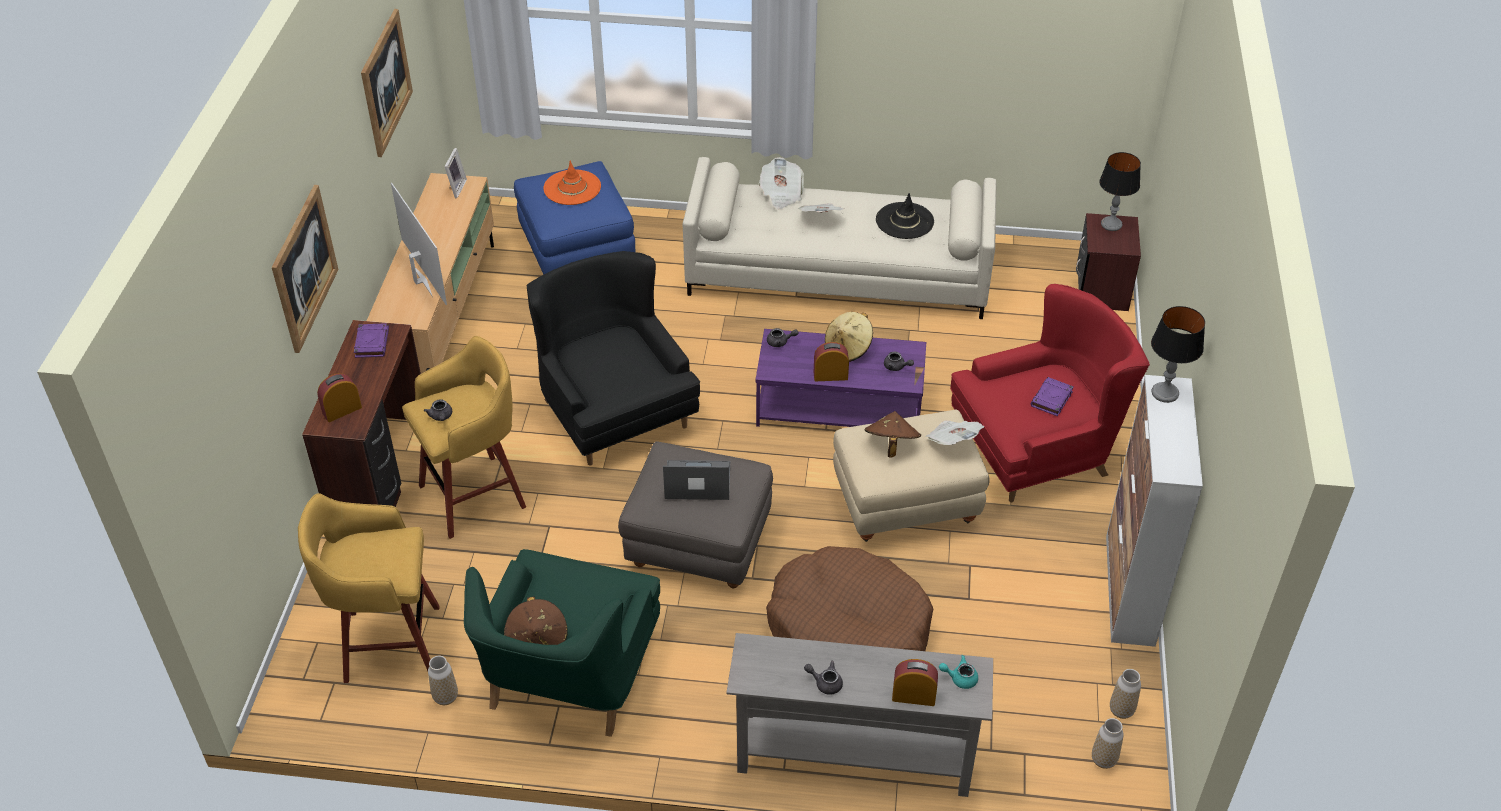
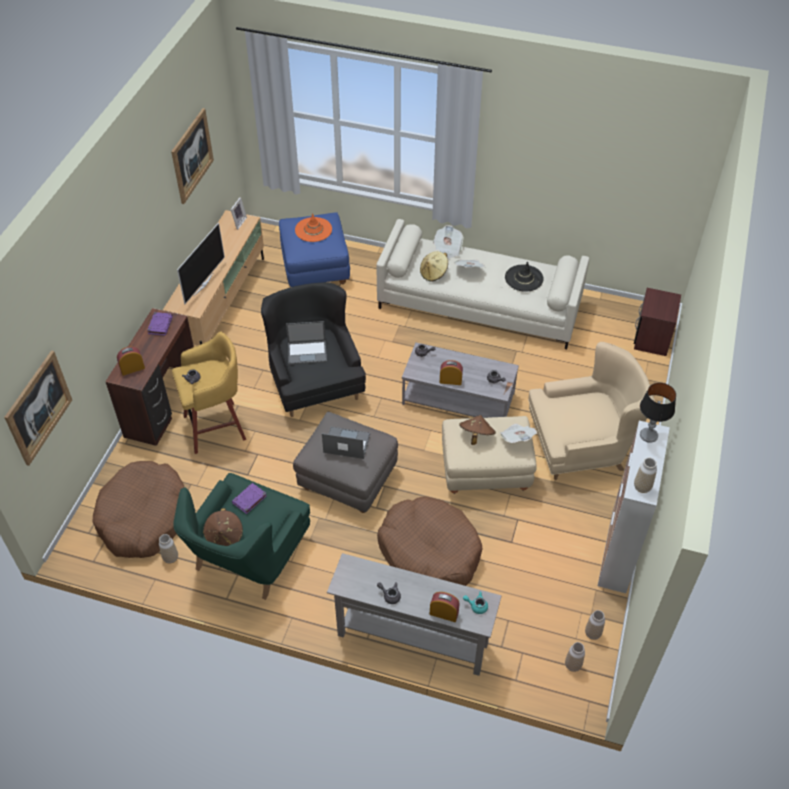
camera: 10 degrees right, 5 degrees up
(304, 268) = (115, 278): picture -> picture (38, 407)
(388, 643) = (143, 517): yellow stool -> brown dog bed
(420, 280) = (203, 284): television -> television turned 45 degrees clockwise
(604, 361) = (307, 352): none -> laptop
(840, 407) = (459, 398): purple coffee table -> grey coffee table
(848, 348) = (466, 363): beige hat -> beige hat (434, 273)
(1038, 449) = (581, 445): red armchair -> beige armchair
(1051, 399) = (590, 417): purple book -> purple book (249, 500)
(1111, 224) = (661, 297): table lamp -> none
(1175, 464) = (642, 487): none -> vase

